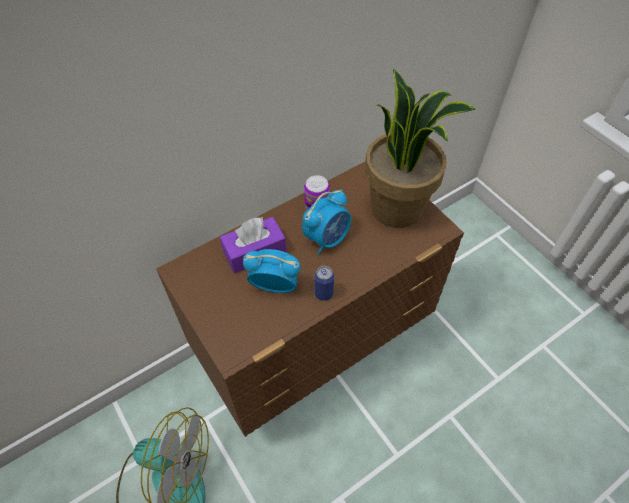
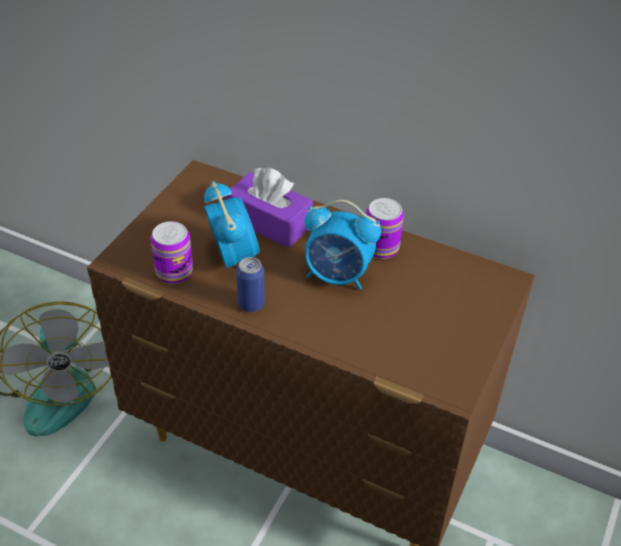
camera: 60 degrees right, 10 degrees down
(267, 325) = (174, 272): none -> can
(397, 208) = (449, 328): potted plant -> none

